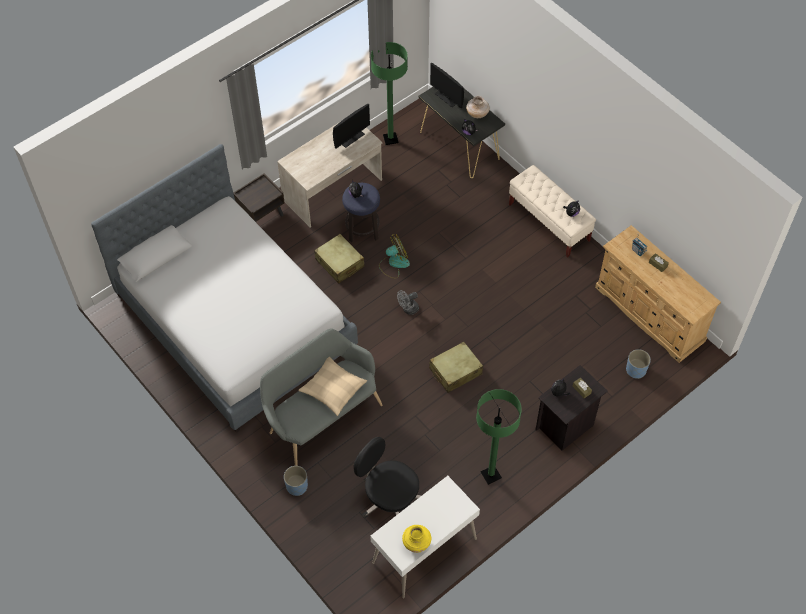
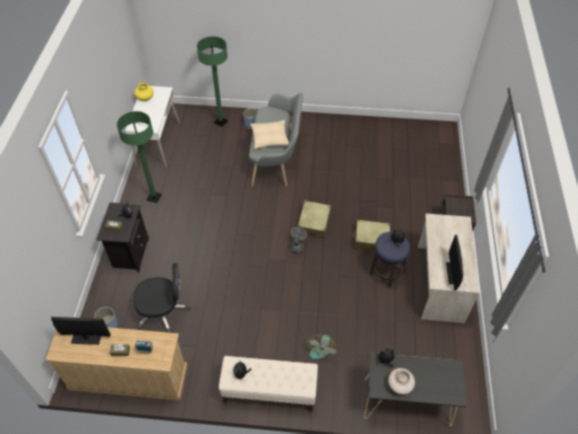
camera: 135 degrees right, 5 degrees down
(235, 321) = (381, 166): bed -> none
(389, 498) = (199, 151): black office chair -> black office chair (163, 311)
(390, 139) = (458, 359): green floor lamp -> green floor lamp (220, 122)
(394, 263) = (339, 267): fan -> fan (321, 347)
(447, 97) = (441, 380): monitor -> monitor (86, 338)
(455, 371) = (229, 233): beige suitcase -> beige suitcase (314, 223)

